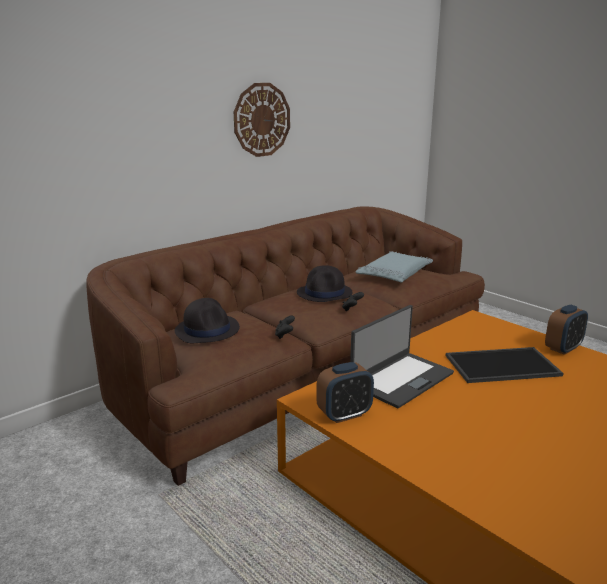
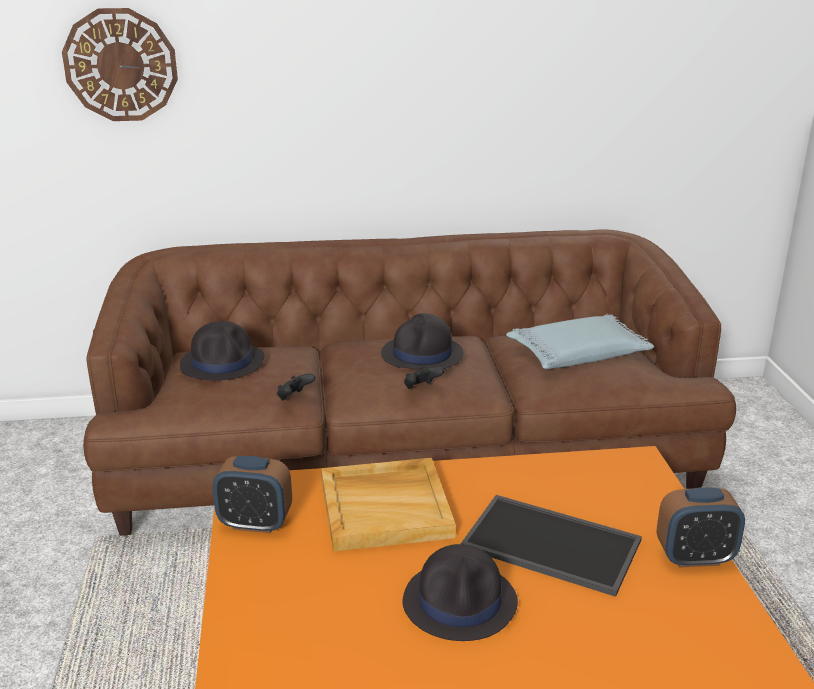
camera: 35 degrees right, 5 degrees up
(261, 120) = (423, 82): wall clock -> wall clock (120, 65)
(401, 379) = (386, 507): laptop -> beige tray
(509, 406) = (460, 602): none -> black hat

